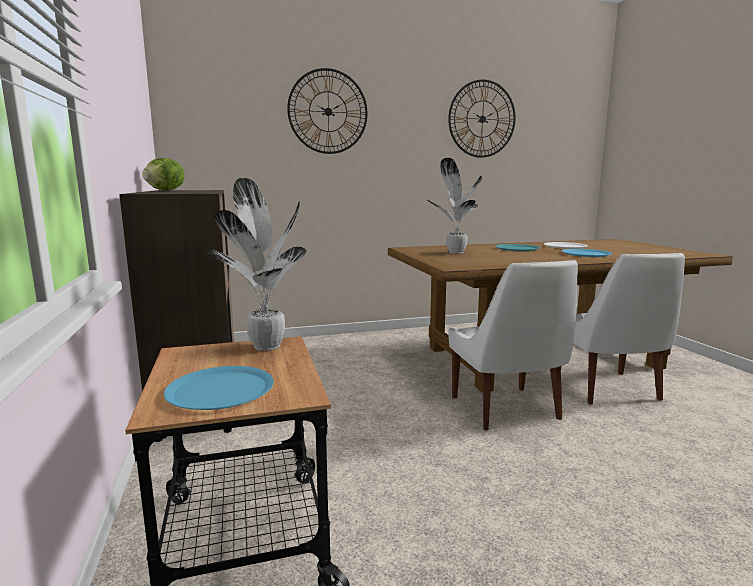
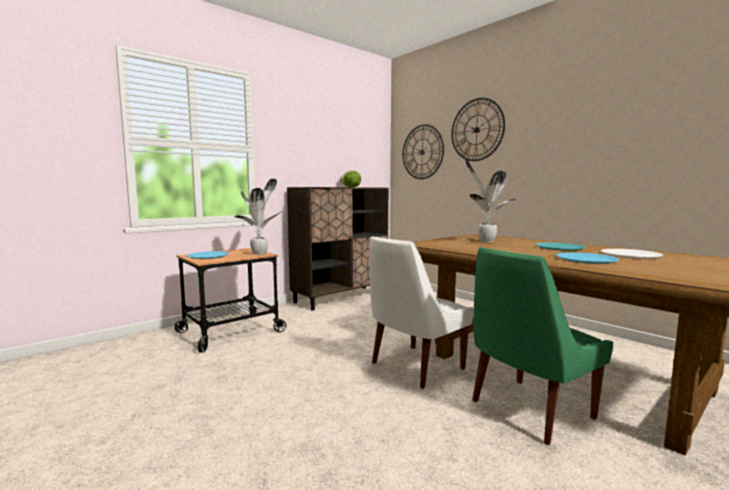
camera: 65 degrees right, 5 degrees down
(482, 119) = (626, 111): wall clock -> wall clock (422, 152)
(608, 389) = (528, 410): white chair -> green chair

